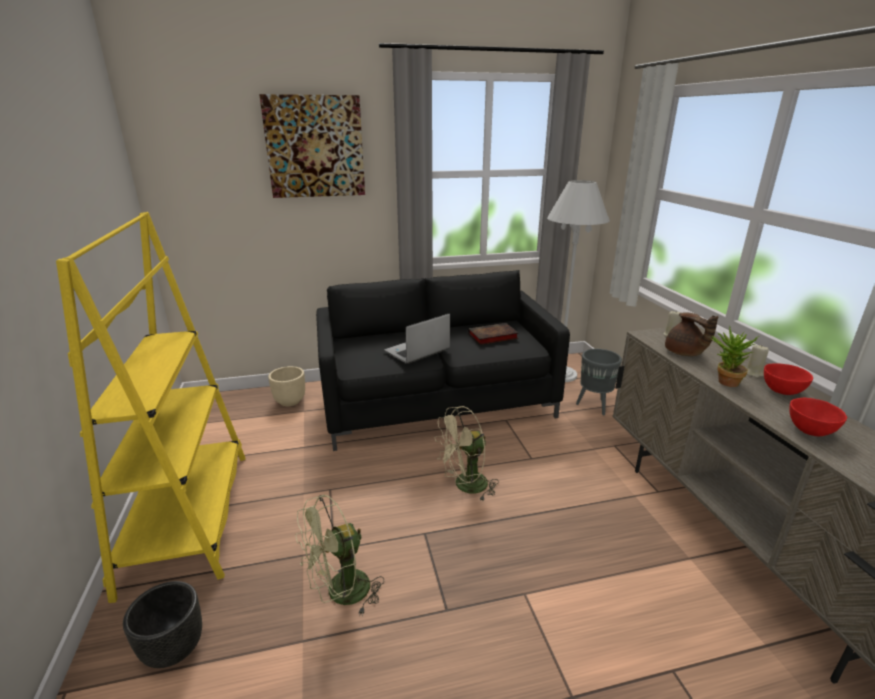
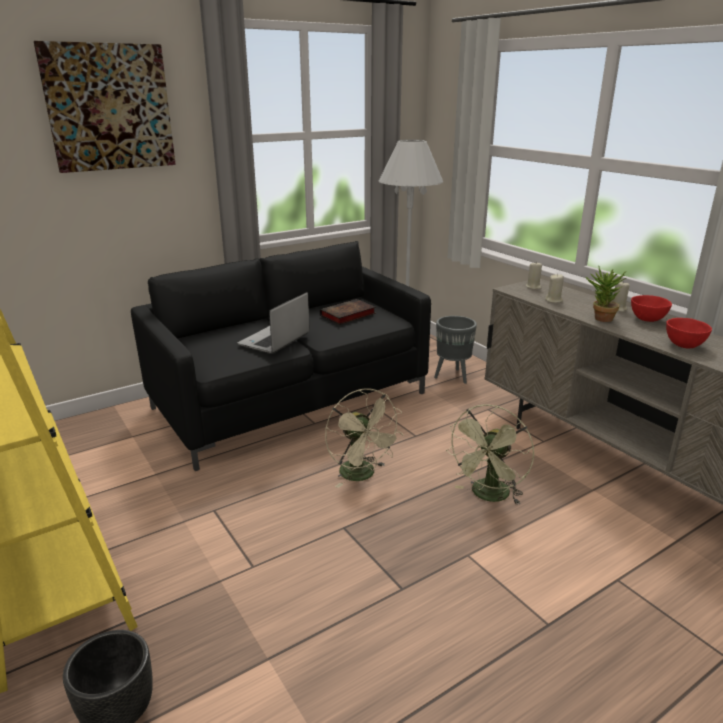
camera: 20 degrees left, 0 degrees up
(290, 401) = (108, 429): beige planter -> none
(340, 594) = (285, 605): green fan -> green fan (488, 496)
(465, 486) = (362, 475): beige fan -> beige fan turned 75 degrees counterclockwise
(684, 353) = (554, 300): brown teapot -> beige candle

